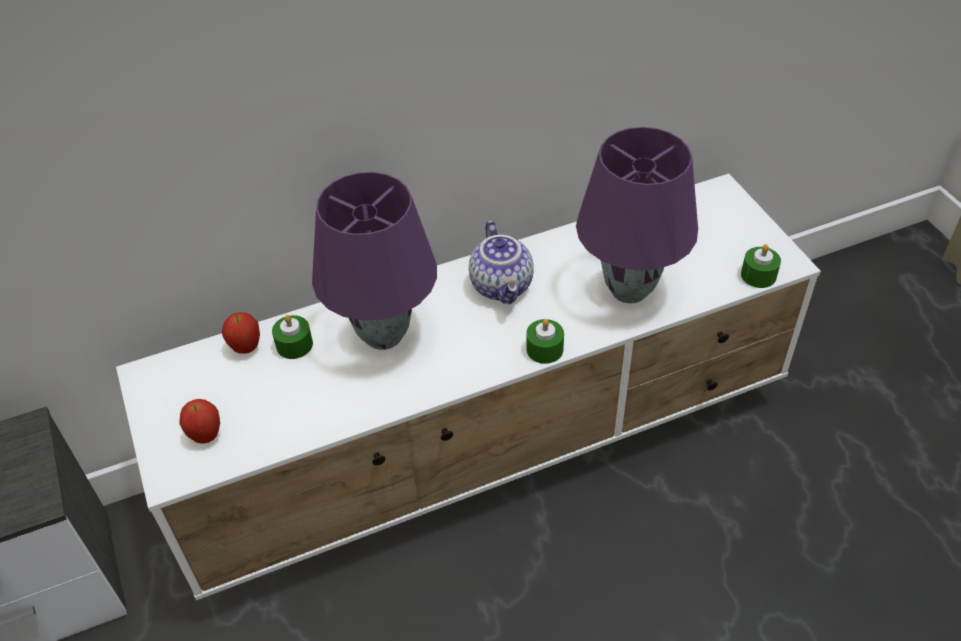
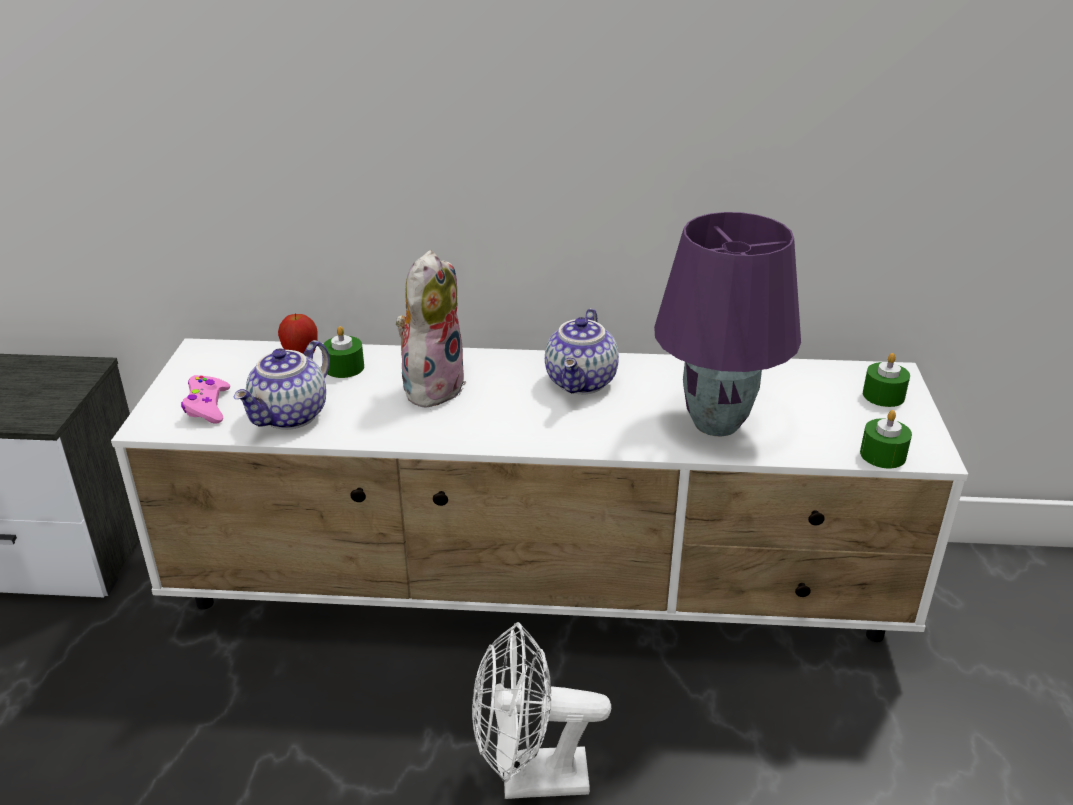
camera: 25 degrees right, 15 degrees down
(206, 435) = (207, 406): apple -> pink game controller
(290, 416) = (291, 417): none -> teapot
(385, 336) = (432, 386): purple table lamp -> plush toy
(544, 349) = (581, 443): green candle -> green candle (883, 395)
(577, 606) = (530, 779): none -> white fan

